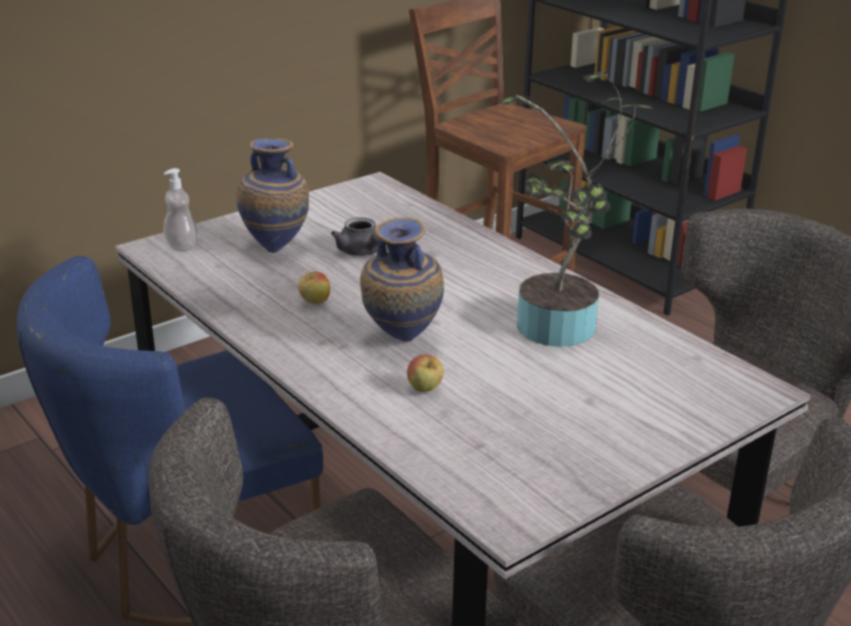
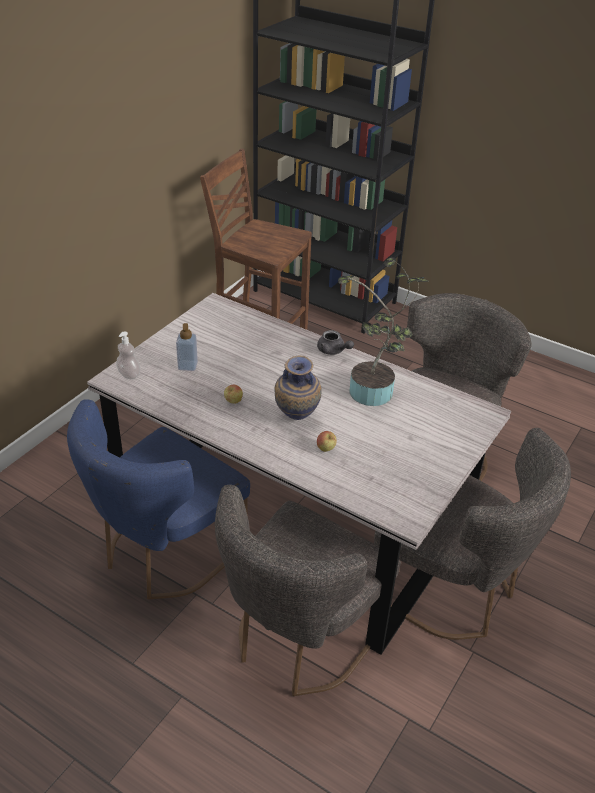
camera: 20 degrees left, 10 degrees up
(277, 249) = (187, 366): vase -> soap dispenser
(362, 252) = (239, 359): grey teapot -> grey teapot (333, 351)

